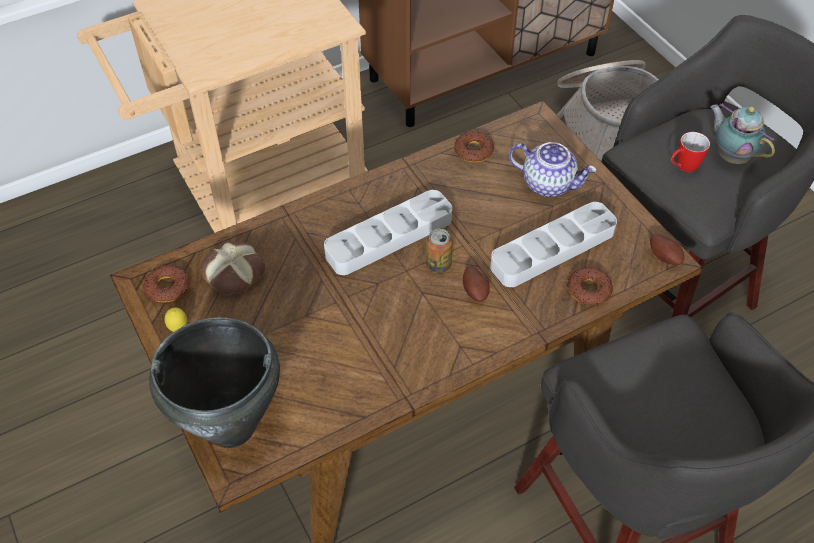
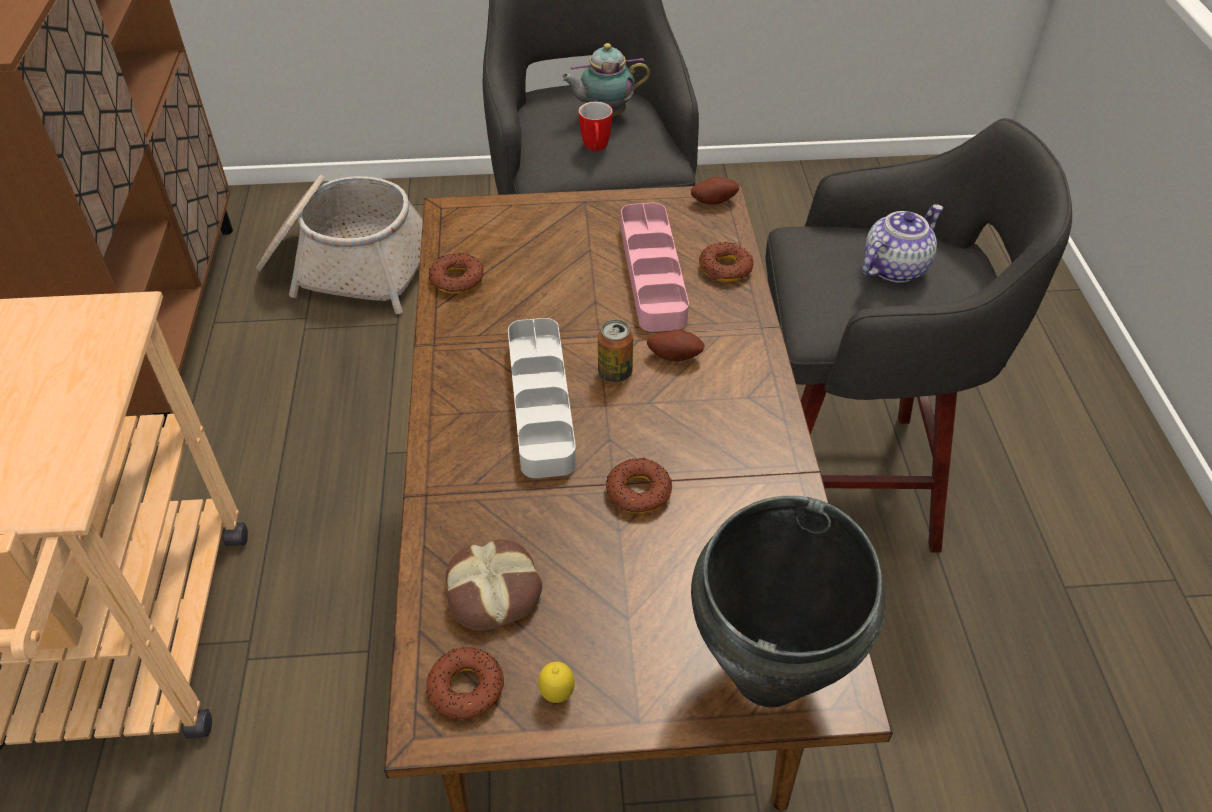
camera: 65 degrees left, 5 degrees down
(342, 314) = (638, 491): none -> donut
(548, 183) = (555, 240): teapot -> teapot (894, 267)
(552, 249) = (652, 273): grey tray -> pink tray

